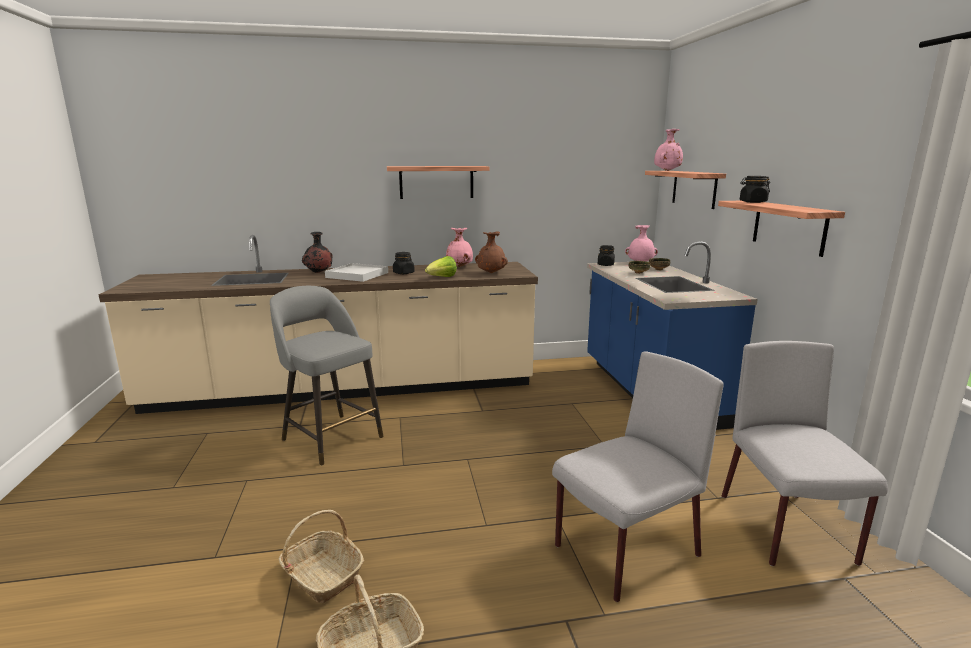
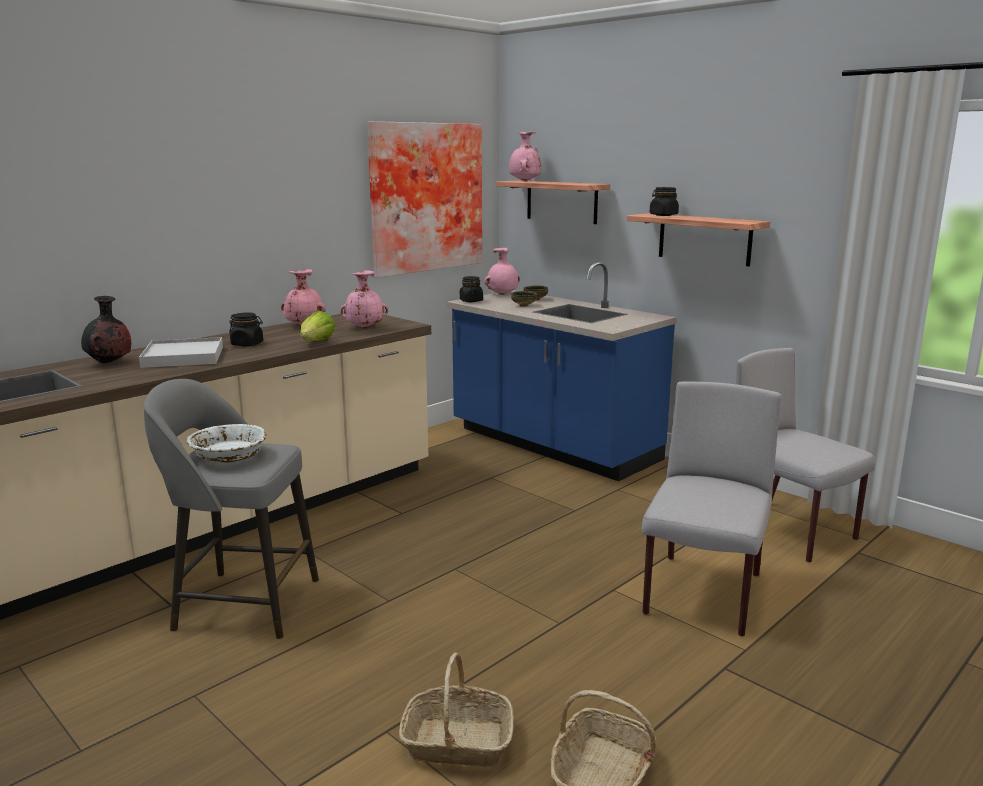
camera: 35 degrees left, 0 degrees up
(321, 339) = (229, 455): none -> white bowl
(436, 182) = (253, 206): shelf -> none
(491, 272) = (364, 327): brown vase -> pink vase
(582, 182) = (424, 197): none -> picture

